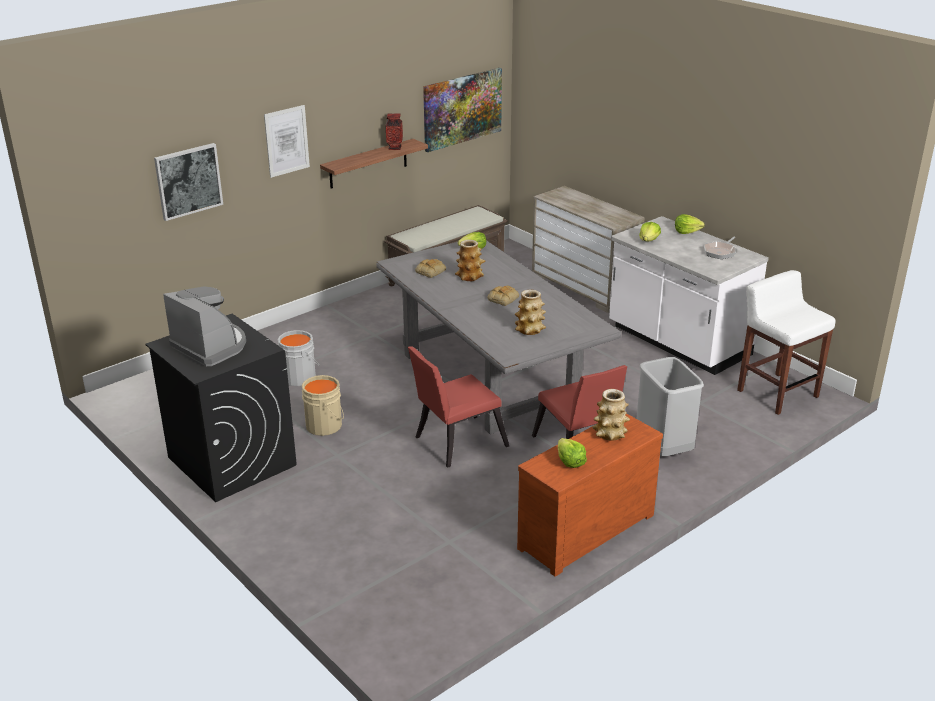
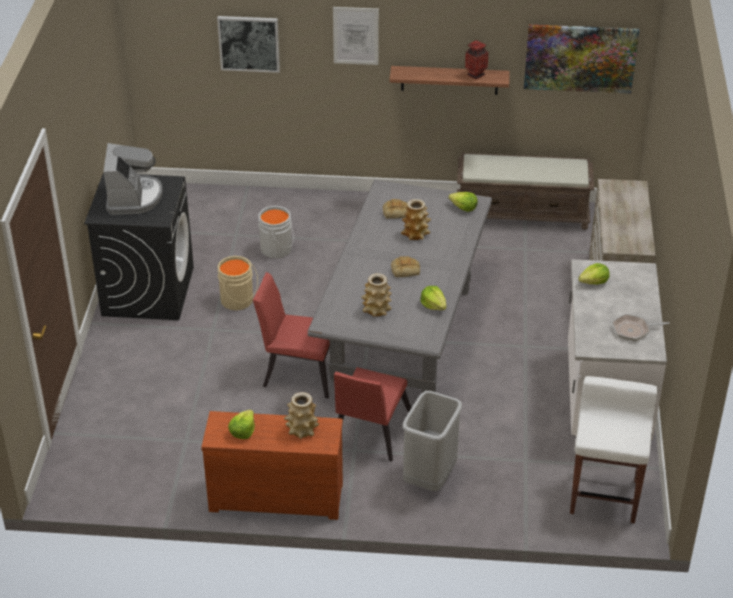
camera: 45 degrees right, 10 degrees up
(687, 231) = (645, 292): lettuce -> lettuce (433, 305)

